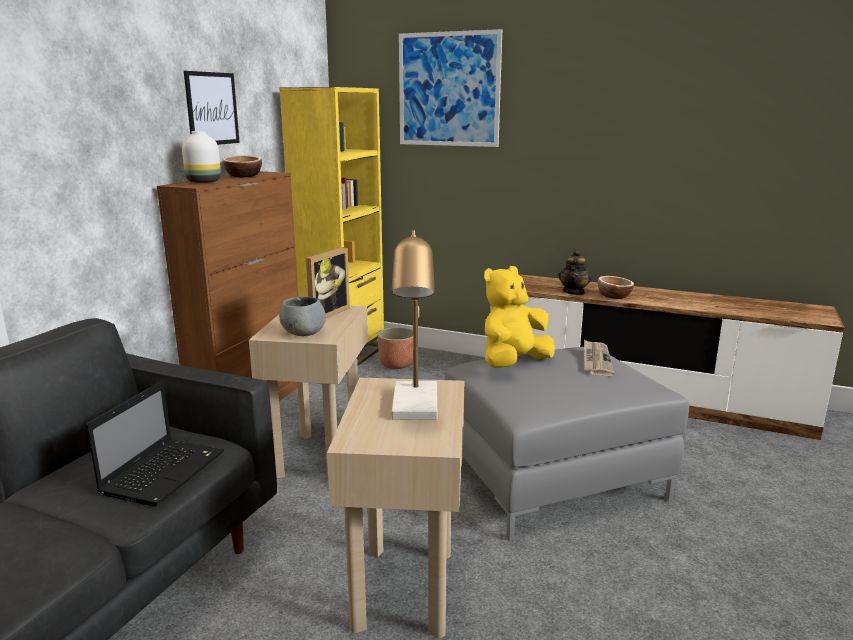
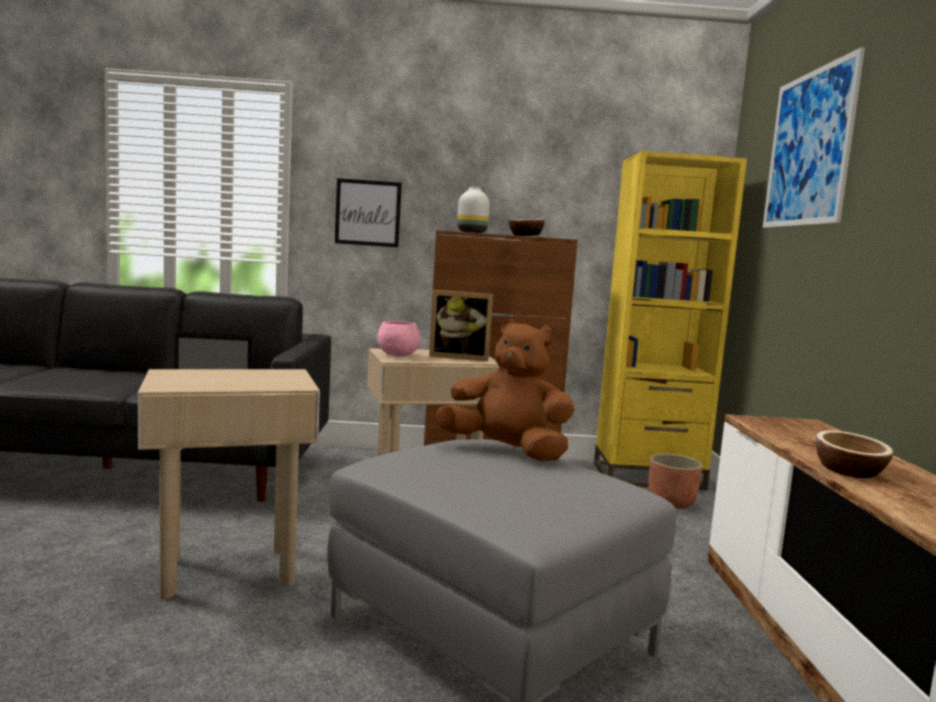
camera: 65 degrees right, 10 degrees down
(212, 108) = (522, 175): picture -> picture (368, 213)
(303, 333) = (398, 355): grey bowl -> pink bowl
(416, 408) = (240, 381): table lamp -> none
(513, 363) = (506, 451): yellow plush toy -> brown plush toy
(574, 292) = (807, 449): teapot -> none
(596, 360) = (573, 486): newspaper -> none

